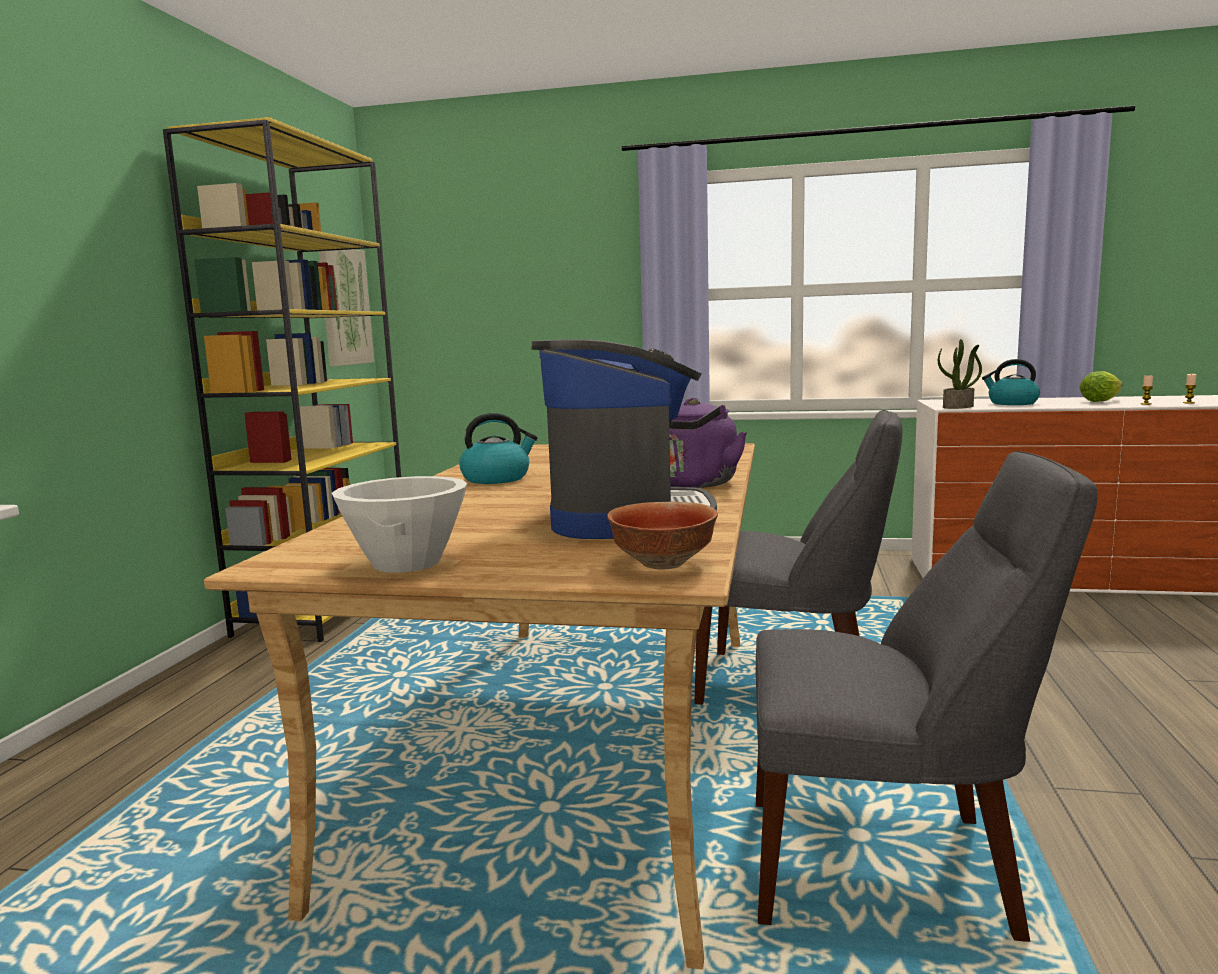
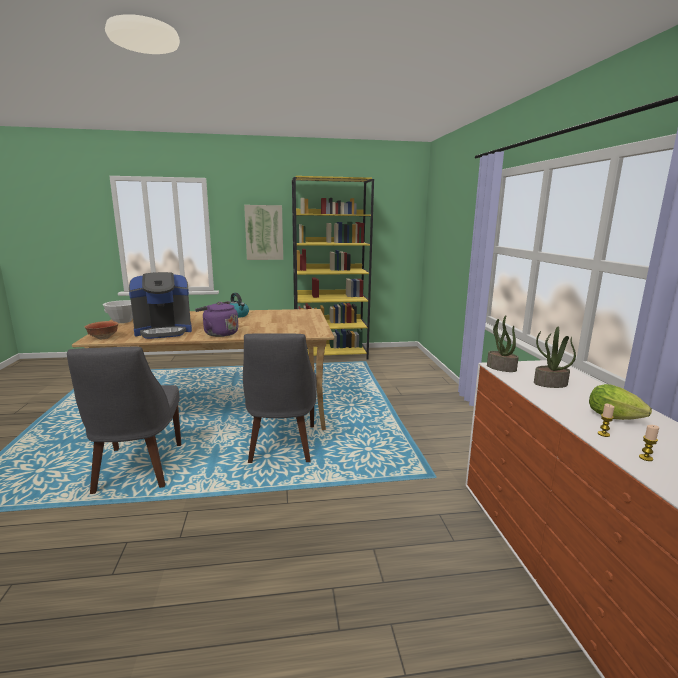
camera: 70 degrees right, 5 degrees up
(344, 307) = (398, 238): picture -> picture (264, 232)
(1012, 403) = (550, 384): kettle -> potted plant

